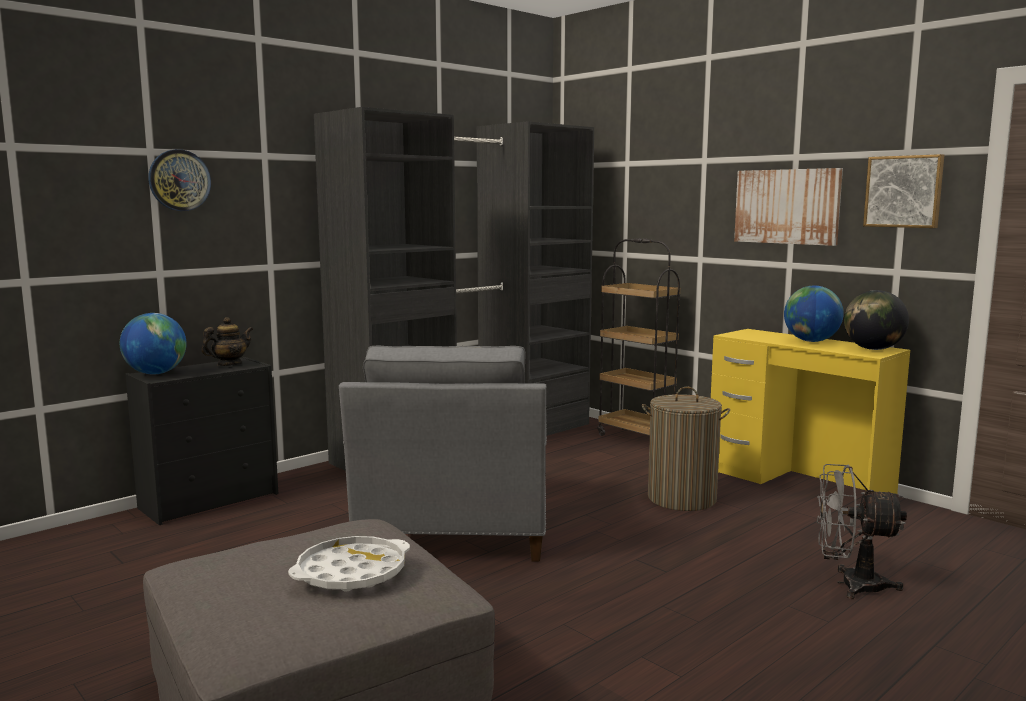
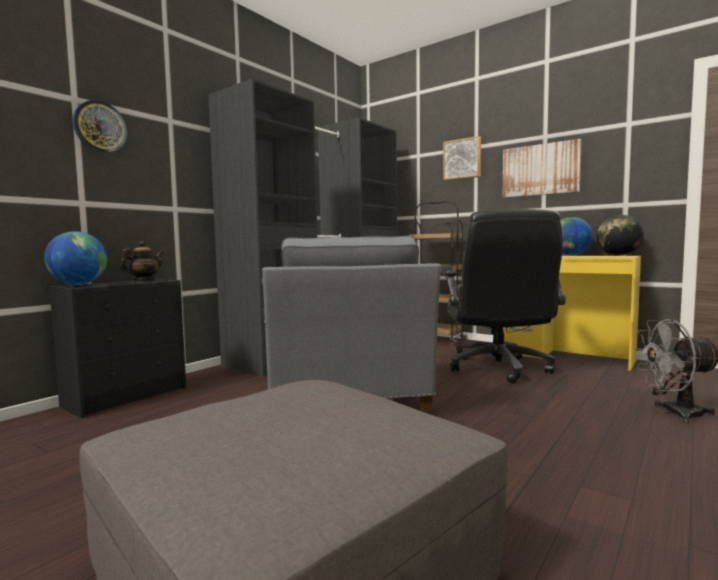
camera: 10 degrees left, 5 degrees down
(351, 573) = (339, 419): white tray -> none
(681, 498) = (498, 370): laundry basket -> black office chair
(904, 191) = (628, 149): picture -> picture (462, 159)

